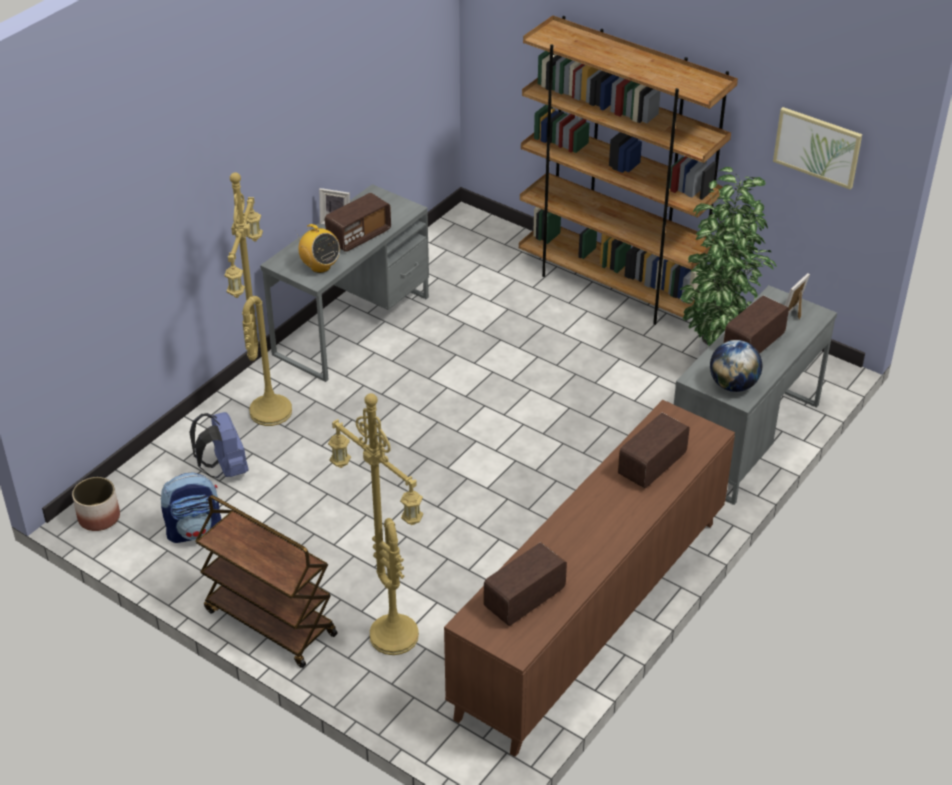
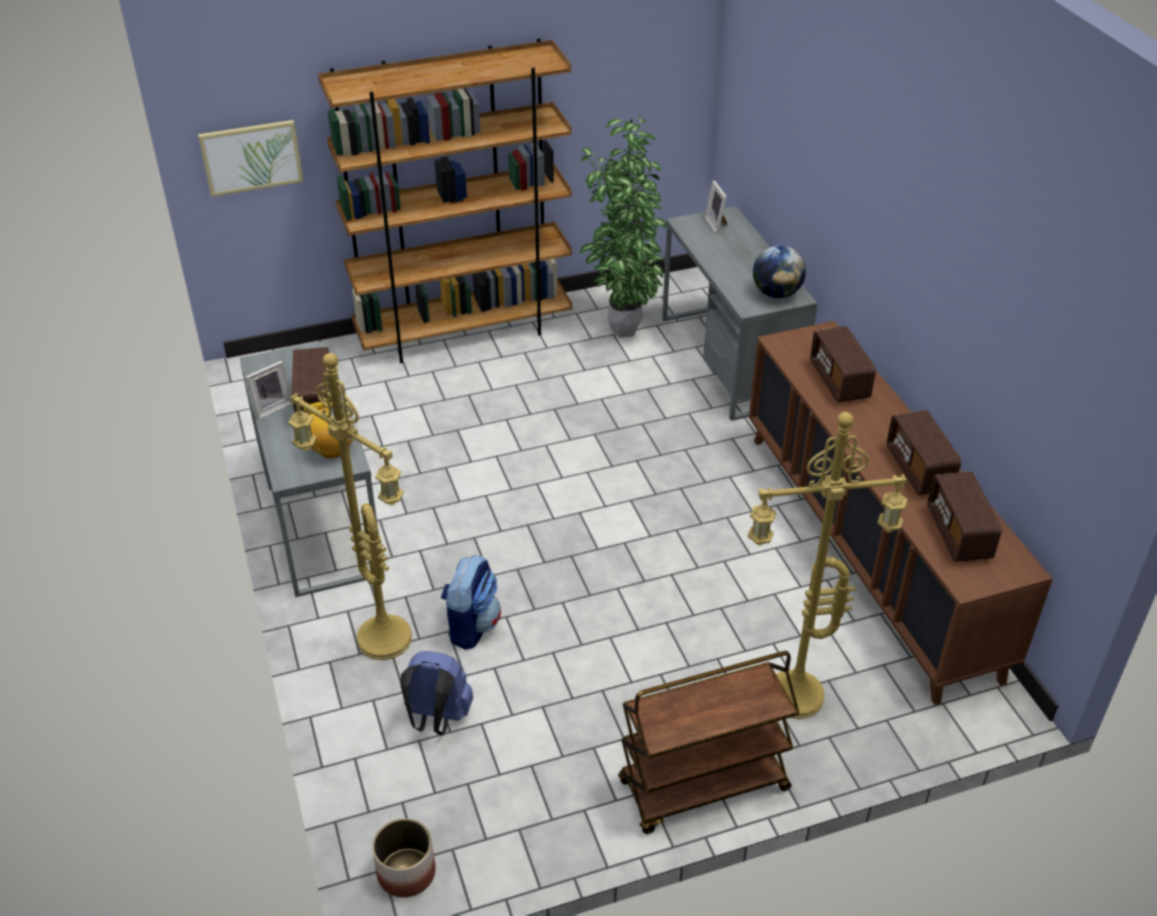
camera: 55 degrees left, 0 degrees up
(195, 531) = (510, 789): backpack -> backpack (471, 626)
(753, 343) = (733, 259): radio -> radio (919, 469)
(817, 147) = (638, 72): picture -> picture (251, 157)

